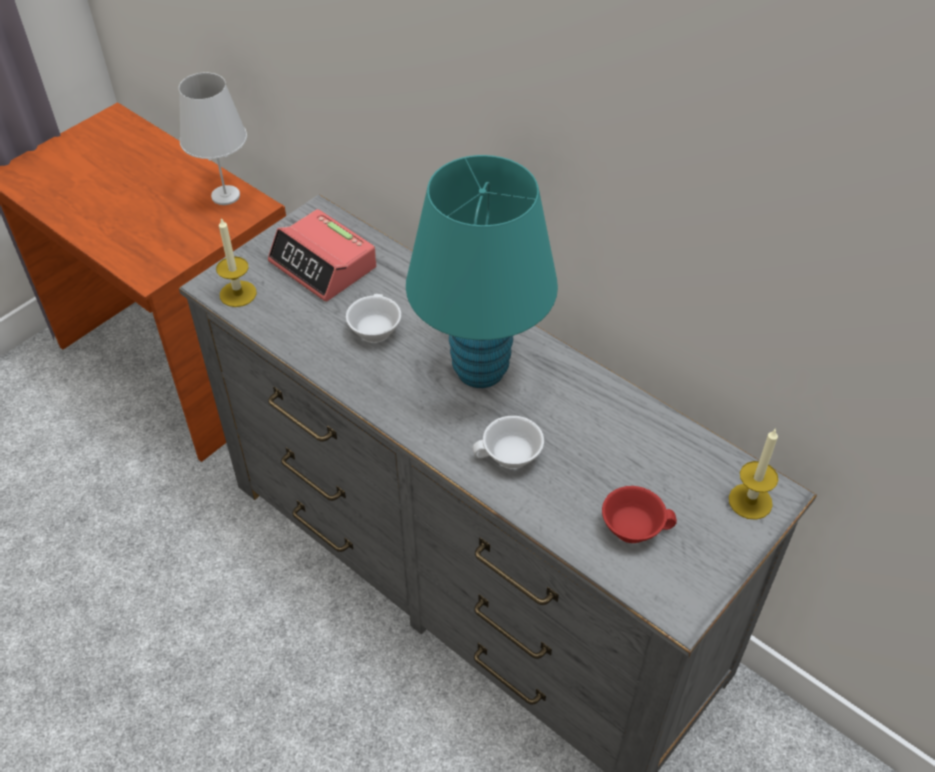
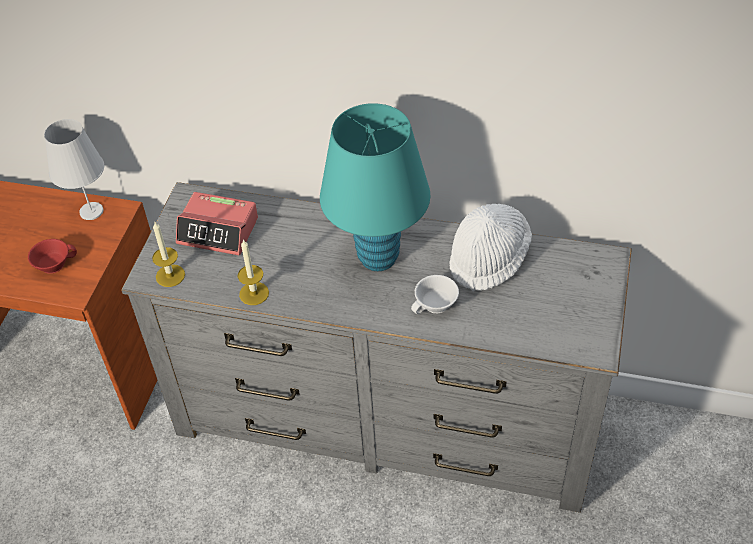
camera: 25 degrees left, 0 degrees up
(373, 330) = (286, 261): white cup -> none
(614, 428) = (488, 259): none -> white hat
(633, 525) = (538, 313): red cup -> red cup (53, 263)
(750, 501) = (597, 268): candle -> candle (254, 293)

